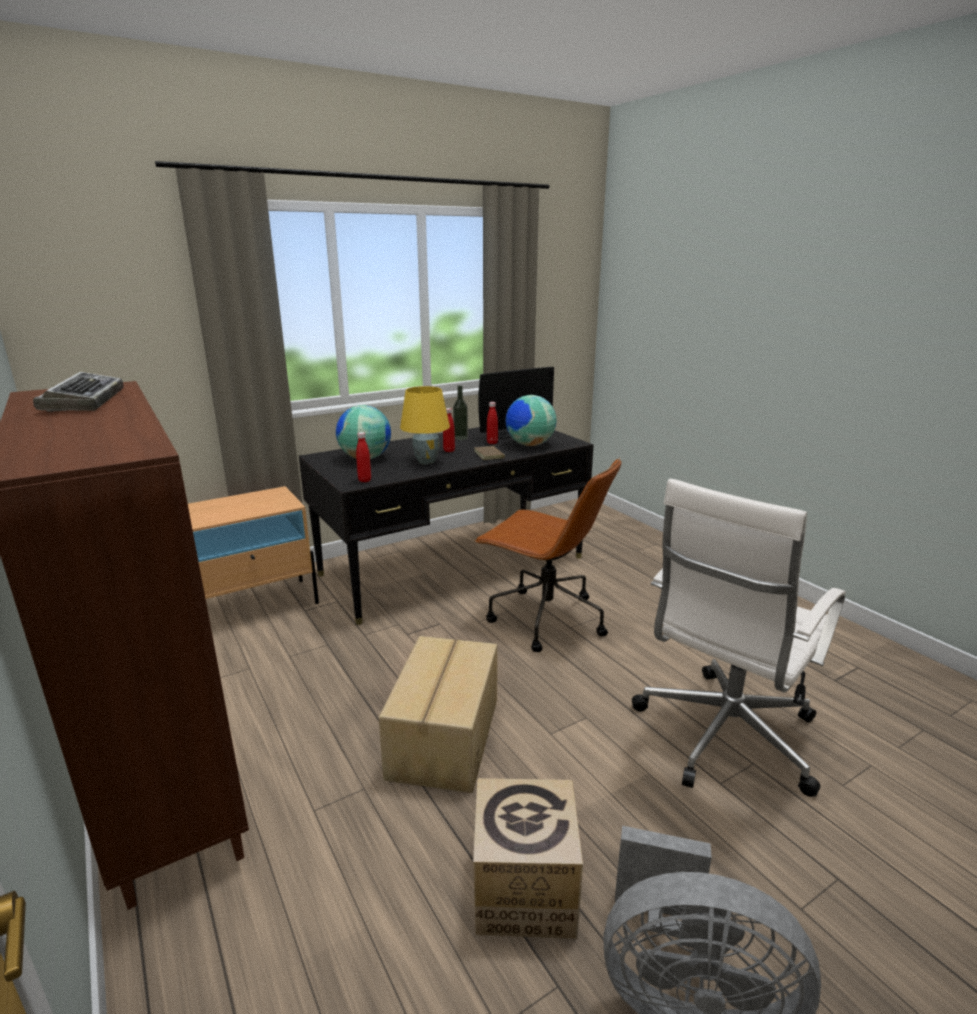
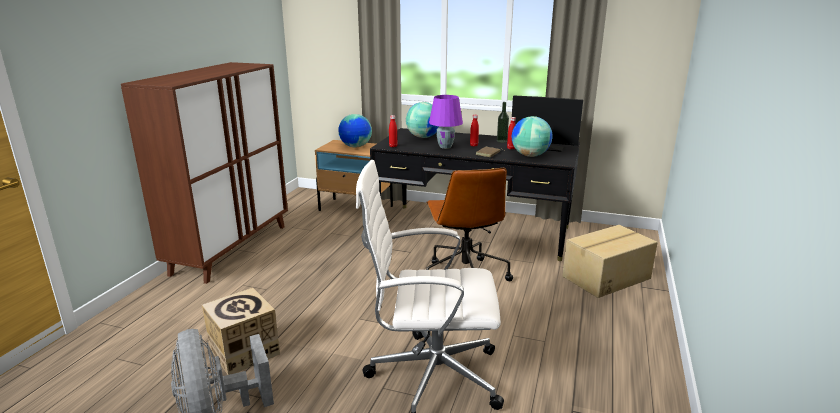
camera: 50 degrees right, 0 degrees up
(84, 401) = (229, 68): keyboard -> none
(243, 504) = (355, 147): none -> globe
(426, 461) = (445, 147): yellow table lamp -> purple table lamp
(442, 737) = (320, 292): cardboard box -> cardboard box (605, 277)

